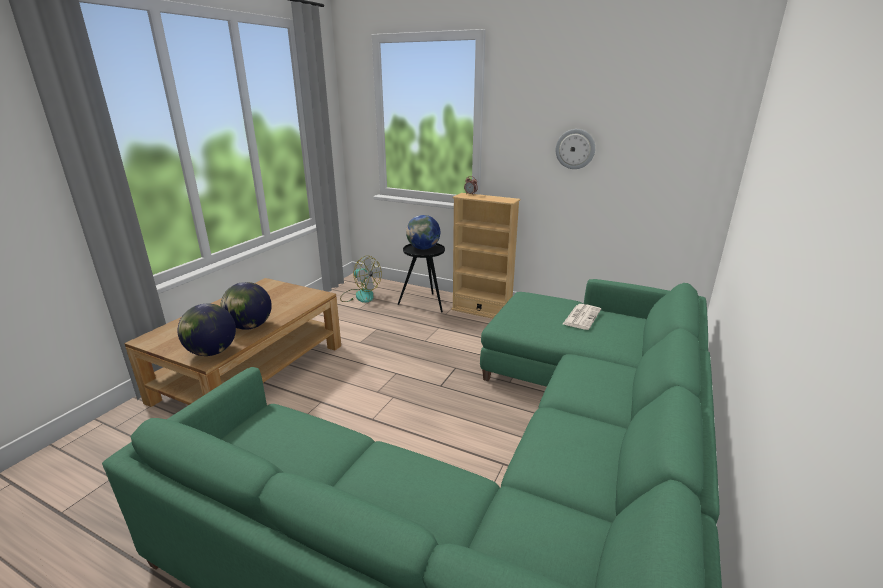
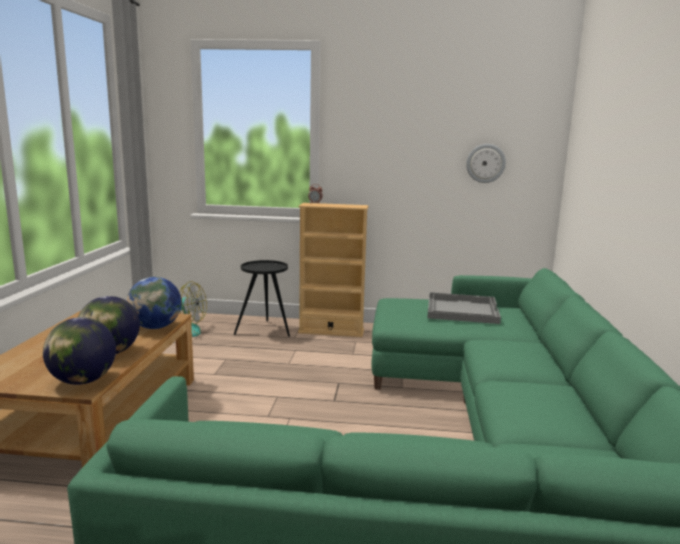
camera: 20 degrees left, 10 degrees down
(423, 248) = (262, 266): globe -> globe (156, 327)
(575, 149) = (416, 155): wall clock -> wall clock (485, 163)
(581, 317) = (461, 310): newspaper -> grey tray

